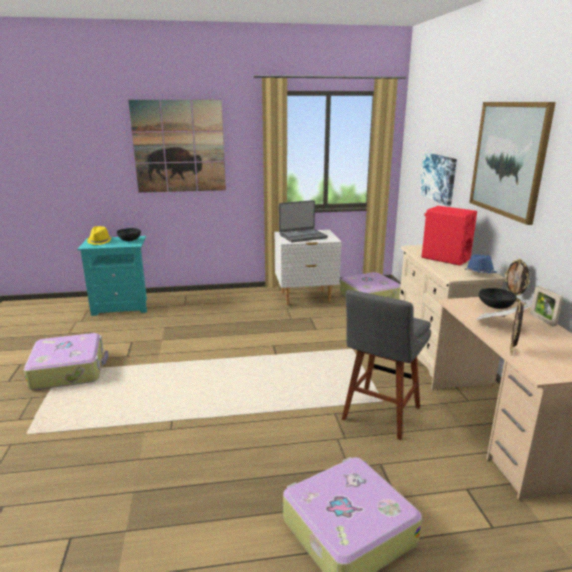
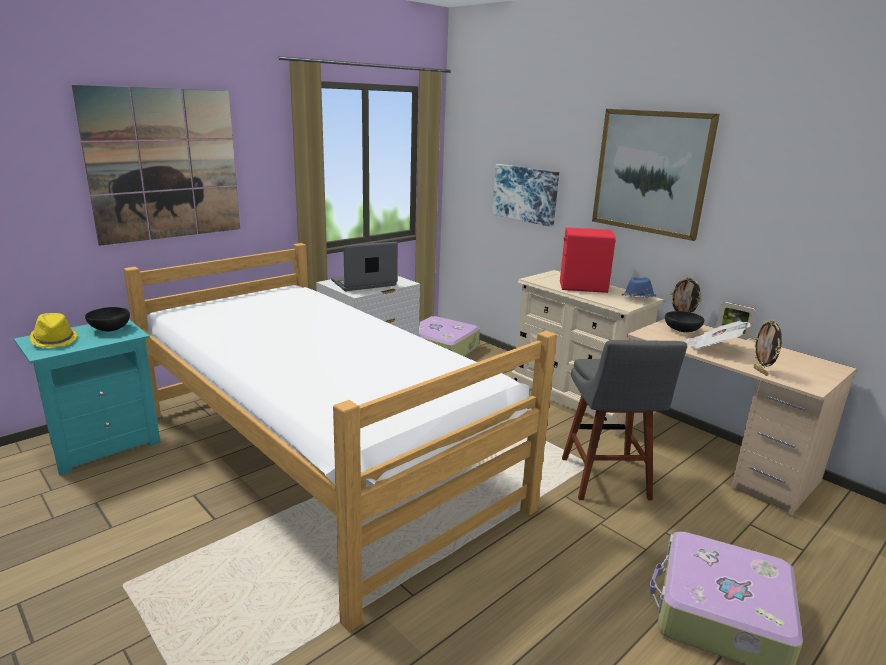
camera: 35 degrees left, 0 degrees up
(69, 370) = (138, 577): suitcase -> none
(213, 342) = (322, 458): none -> bed
(302, 236) = (364, 283): laptop -> laptop turned 150 degrees counterclockwise

